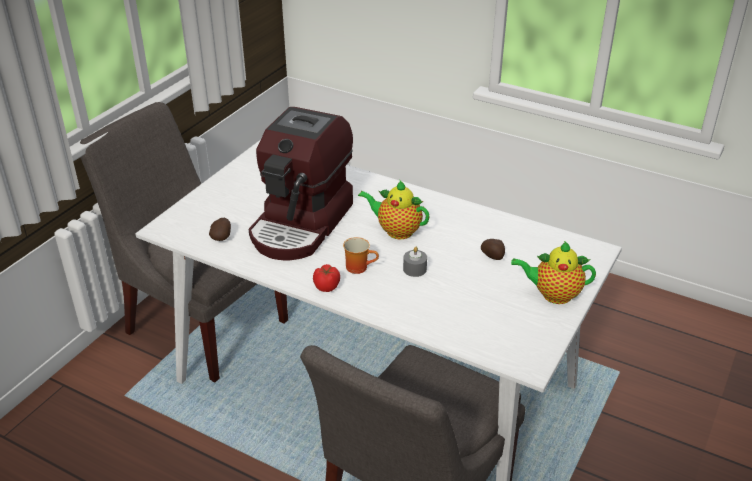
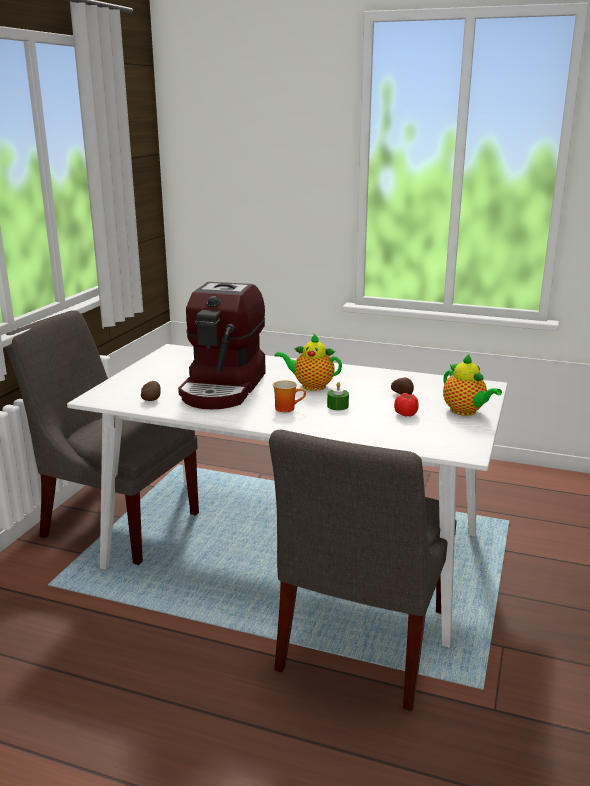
camera: 10 degrees left, 15 degrees down
(327, 286) = (263, 421): tomato -> tomato (406, 414)
(414, 269) = (337, 406): grey candle -> green candle
(553, 294) = (465, 412): teapot -> teapot turned 120 degrees counterclockwise

